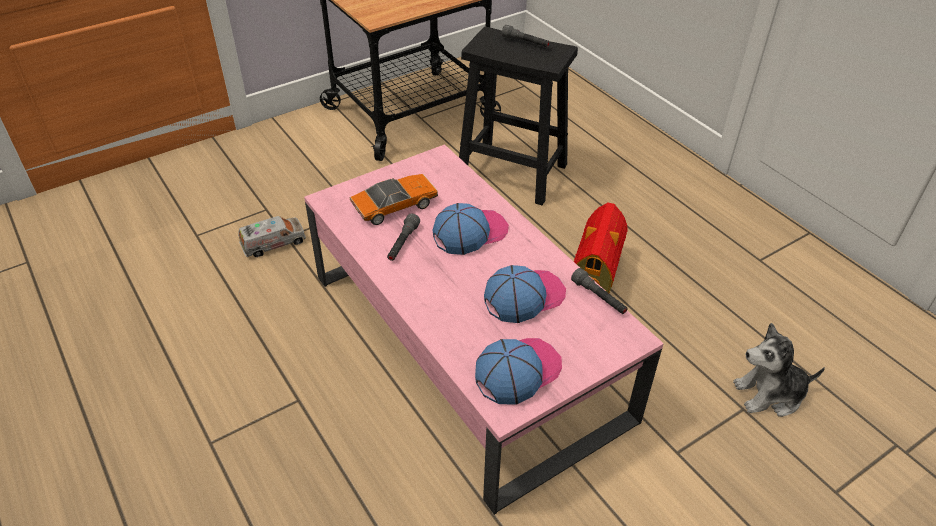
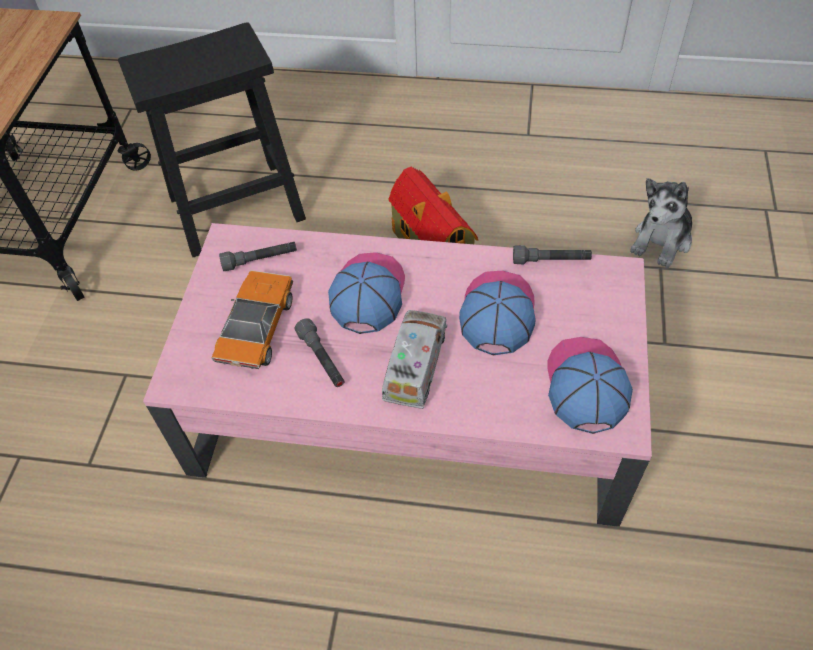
camera: 45 degrees left, 10 degrees up
(273, 243) = (83, 485): toy truck -> toy truck (415, 365)
(525, 43) = (190, 50): grey flashlight -> grey flashlight (260, 260)

